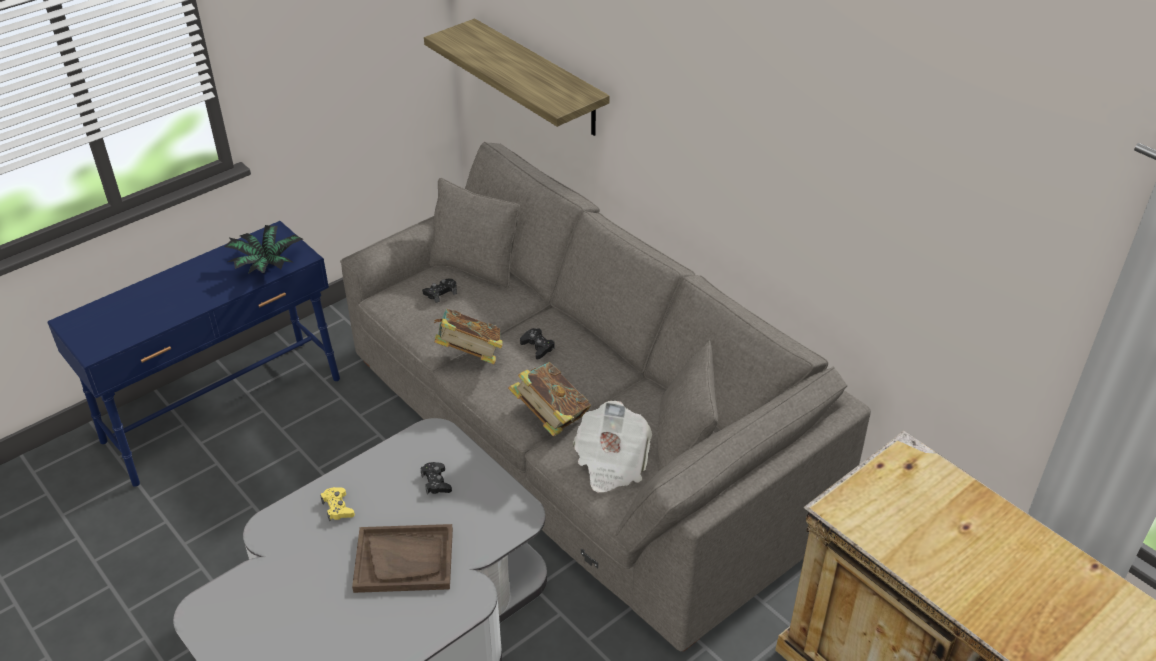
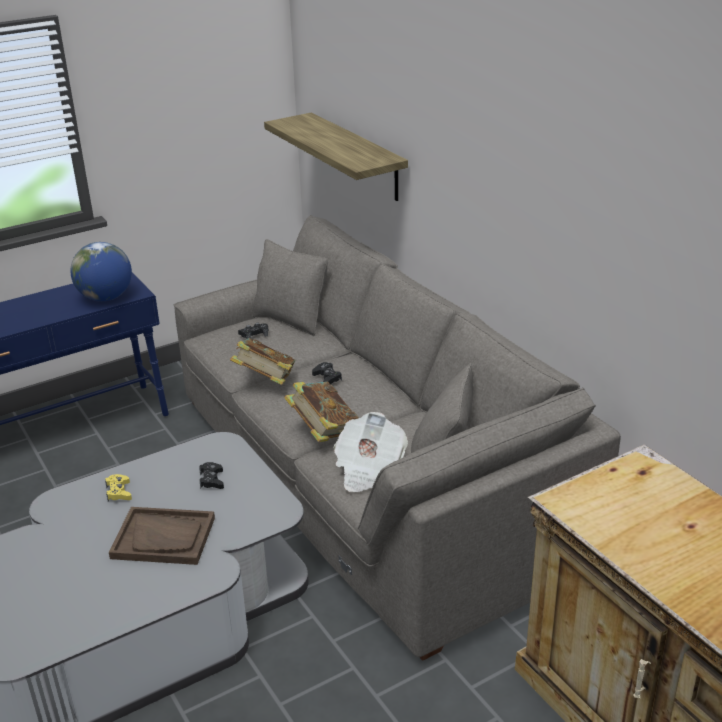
camera: 10 degrees right, 10 degrees down
(266, 266) = (106, 298): potted plant -> globe

